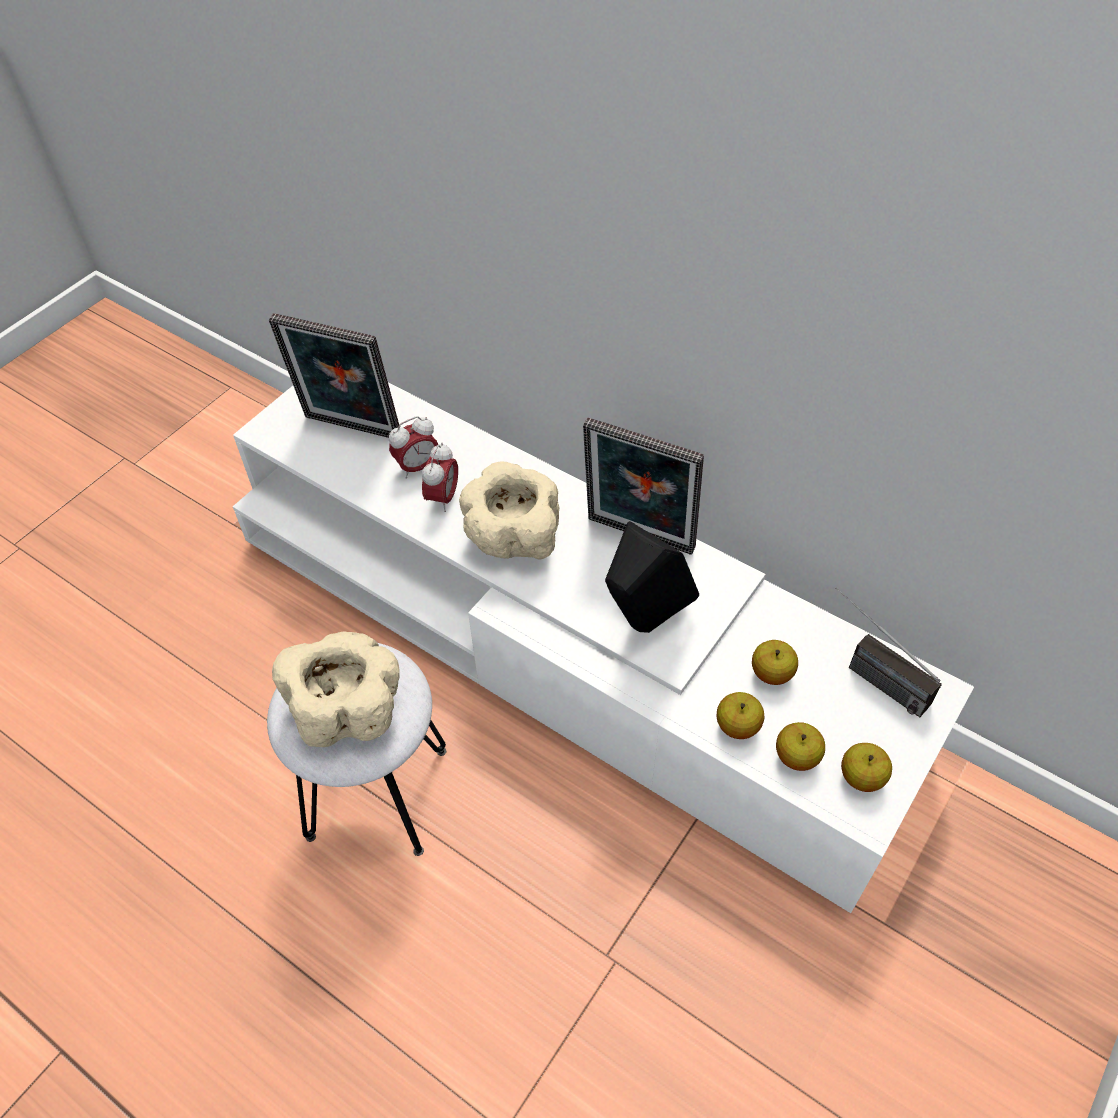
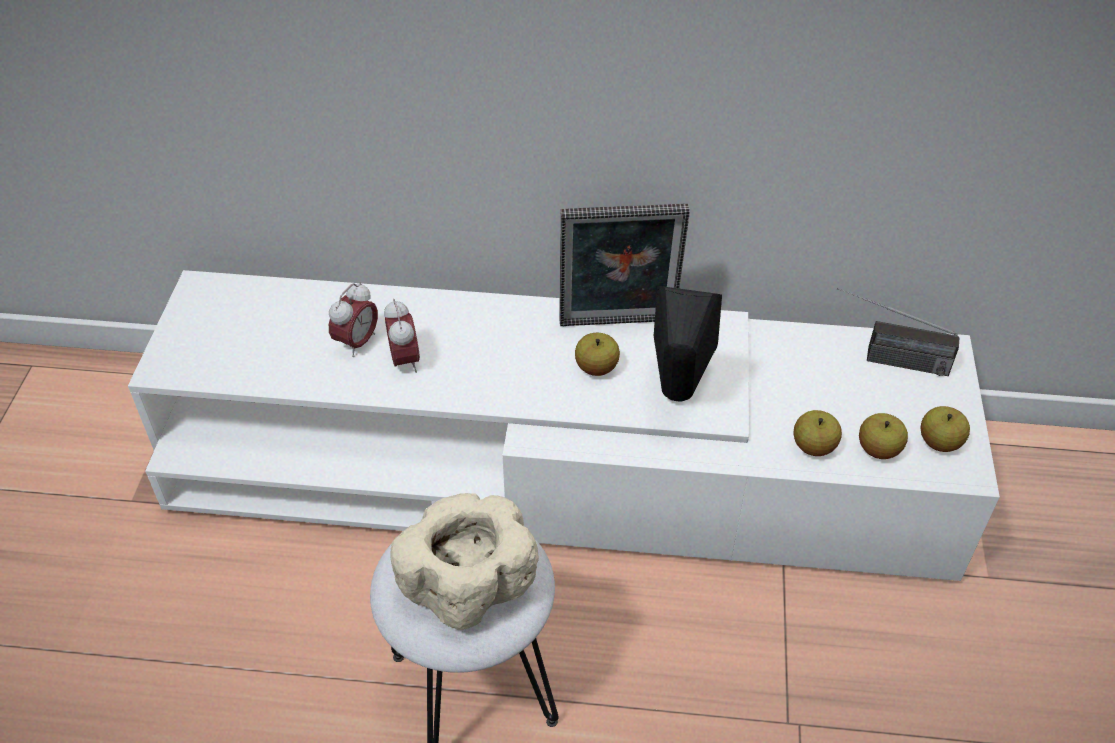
camera: 30 degrees left, 5 degrees down
(350, 430) = (259, 334): picture frame -> none
(513, 539) = (502, 371): beige bowl -> none
(771, 673) = (809, 392): apple -> apple (596, 368)

